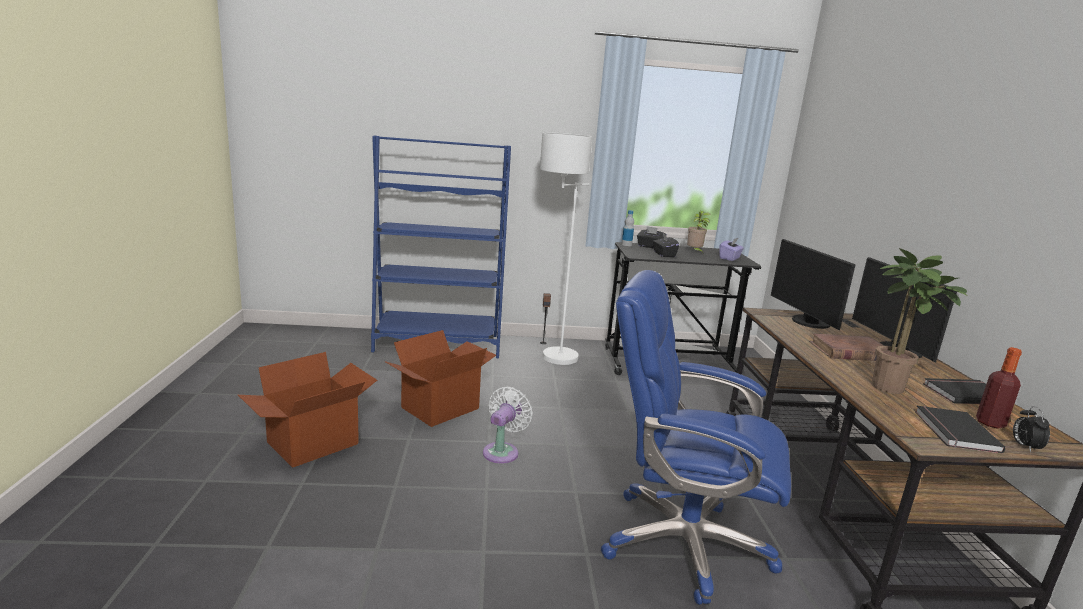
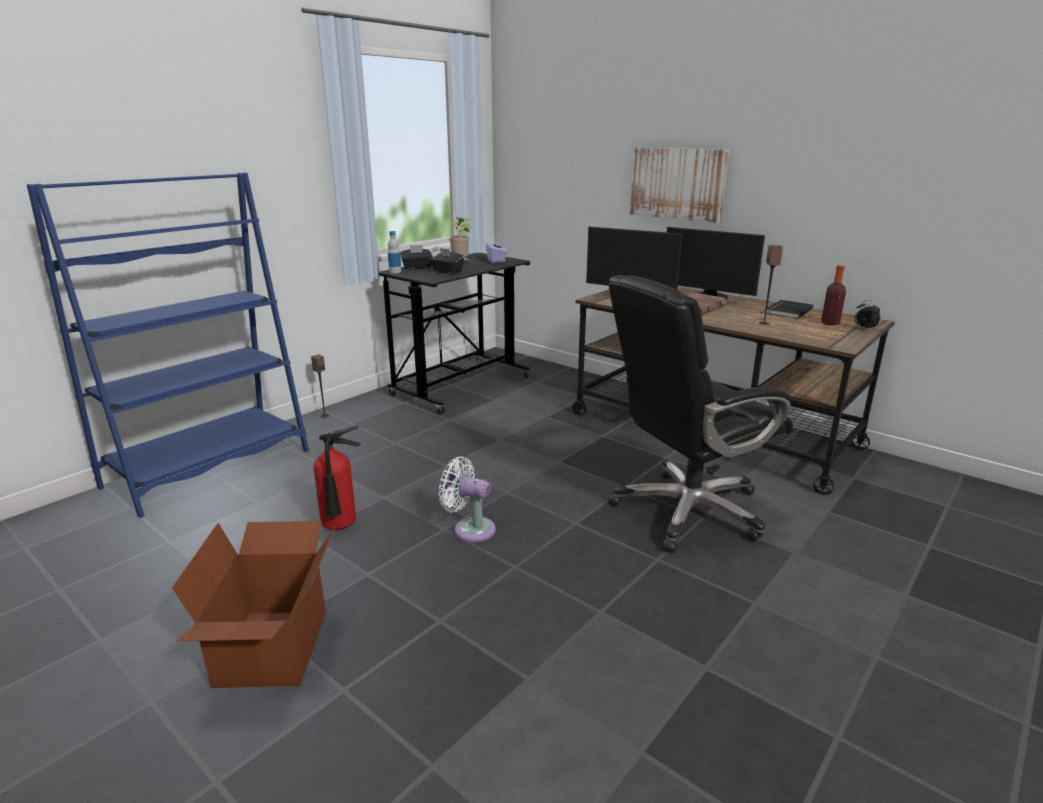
camera: 45 degrees left, 5 degrees up
(439, 407) = (340, 528): cardboard box -> fire extinguisher
(502, 451) = (470, 529): white fan -> white fan turned 45 degrees counterclockwise
(552, 360) = (362, 427): white floor lamp -> none
(682, 543) = (687, 511): blue office chair -> black office chair
(890, 390) = (764, 323): potted plant -> speaker
(916, 214) = (677, 183): none -> picture
(953, 431) = (833, 334): black book -> none

